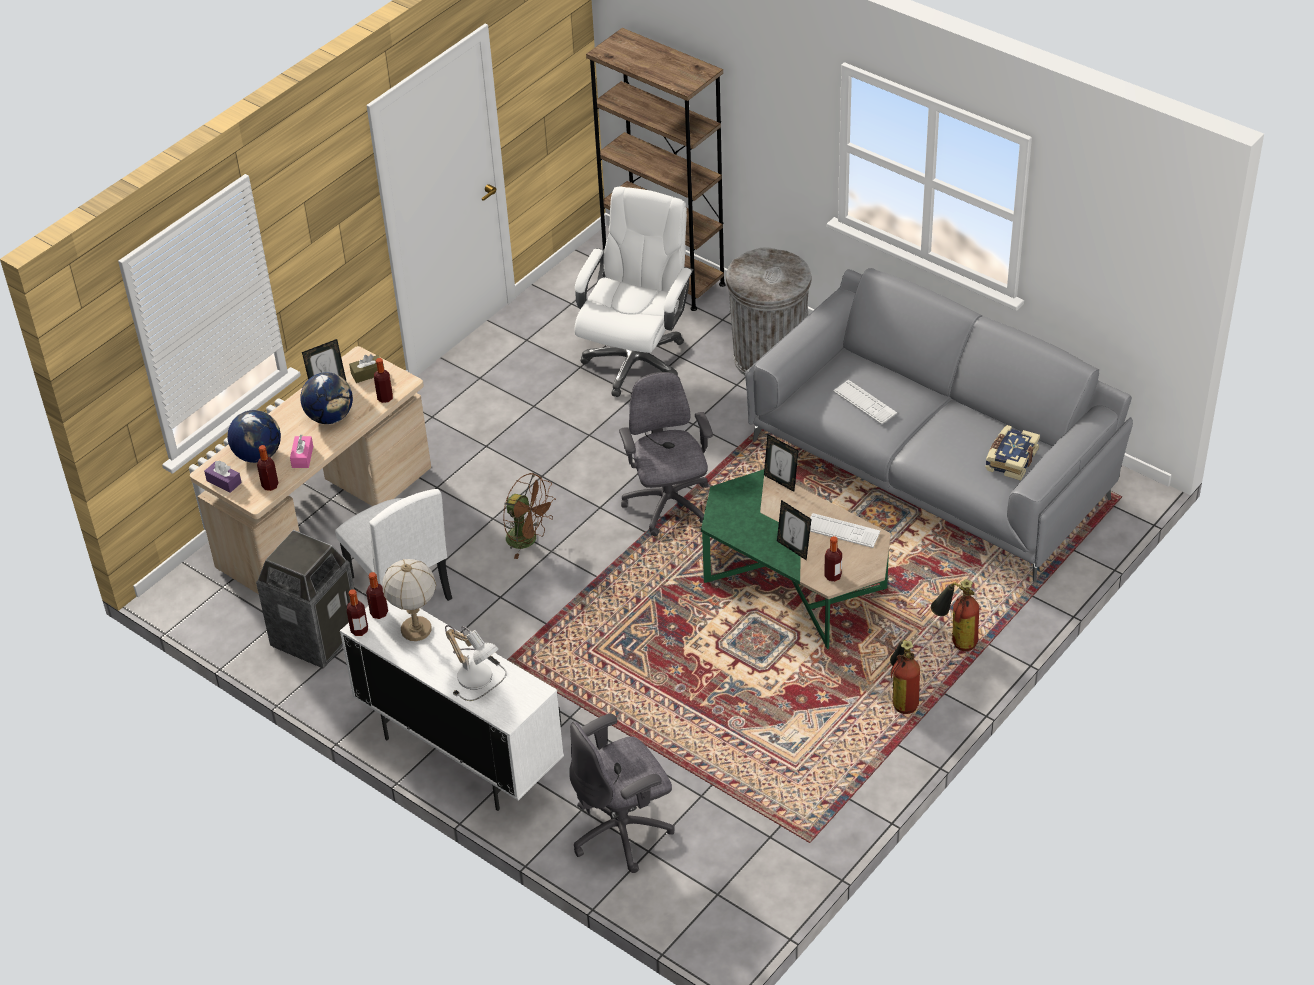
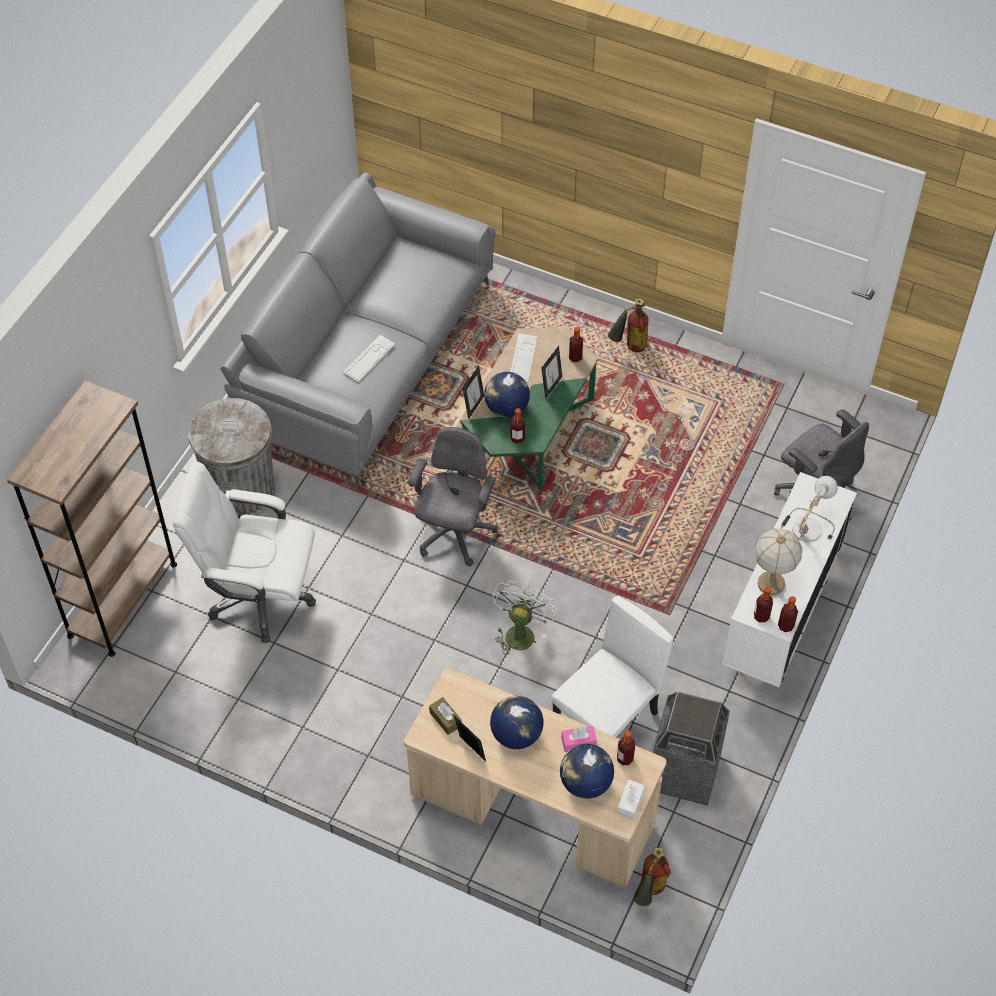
camera: 105 degrees left, 10 degrees up
(224, 481) = (630, 802): purple tissue box -> white tissue box
(385, 398) = (478, 693): bottle -> bottle (517, 438)
(528, 540) = (520, 632): brown fan -> white fan
(668, 506) = (454, 534): grey office chair -> grey office chair turned 135 degrees clockwise
(770, 507) = (506, 408): none -> globe
(955, 638) = (559, 324): fire extinguisher -> fire extinguisher (648, 894)
(1010, 459) = (420, 260): book -> none

